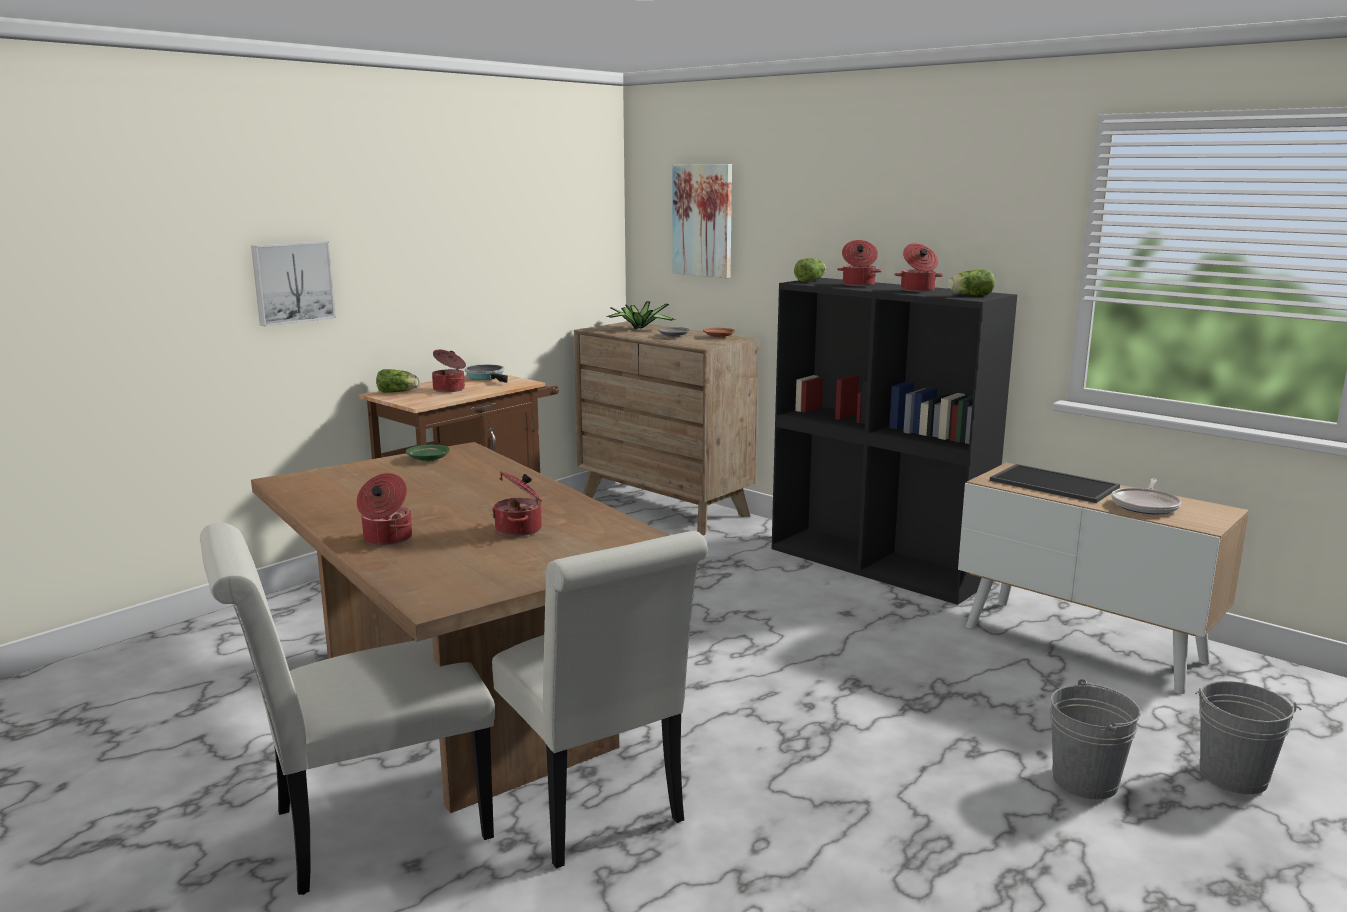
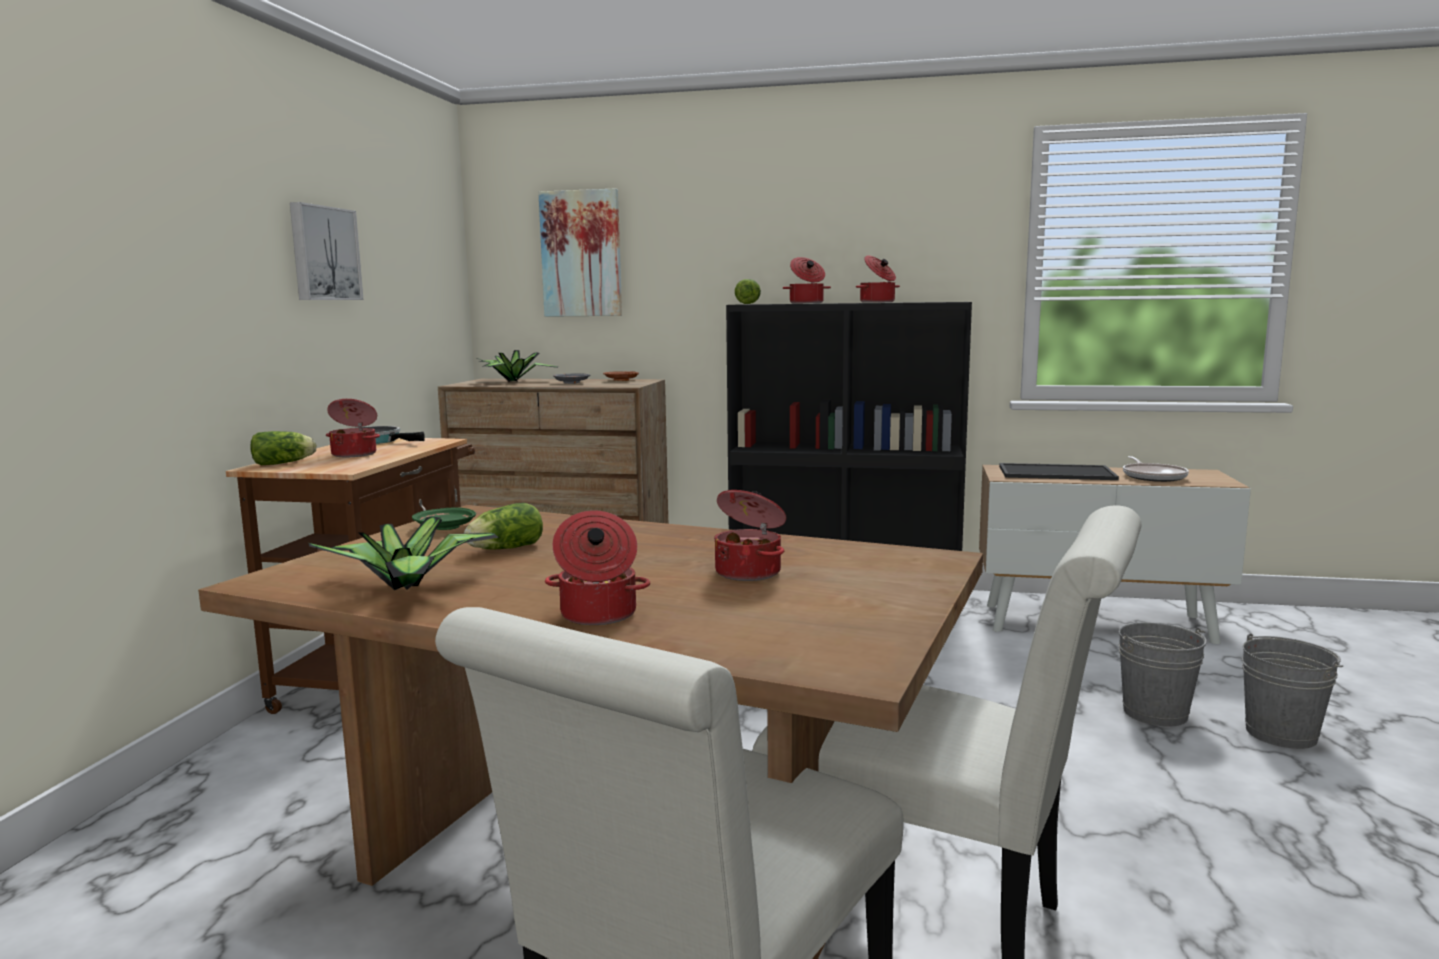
camera: 30 degrees left, 5 degrees down
(292, 282) = (129, 298): picture -> picture (323, 253)
(337, 499) = (409, 586): none -> potted plant
(969, 295) = (938, 301): lettuce -> lettuce (503, 549)
(1233, 776) = (1352, 696): grey bucket -> grey bucket (1155, 713)

